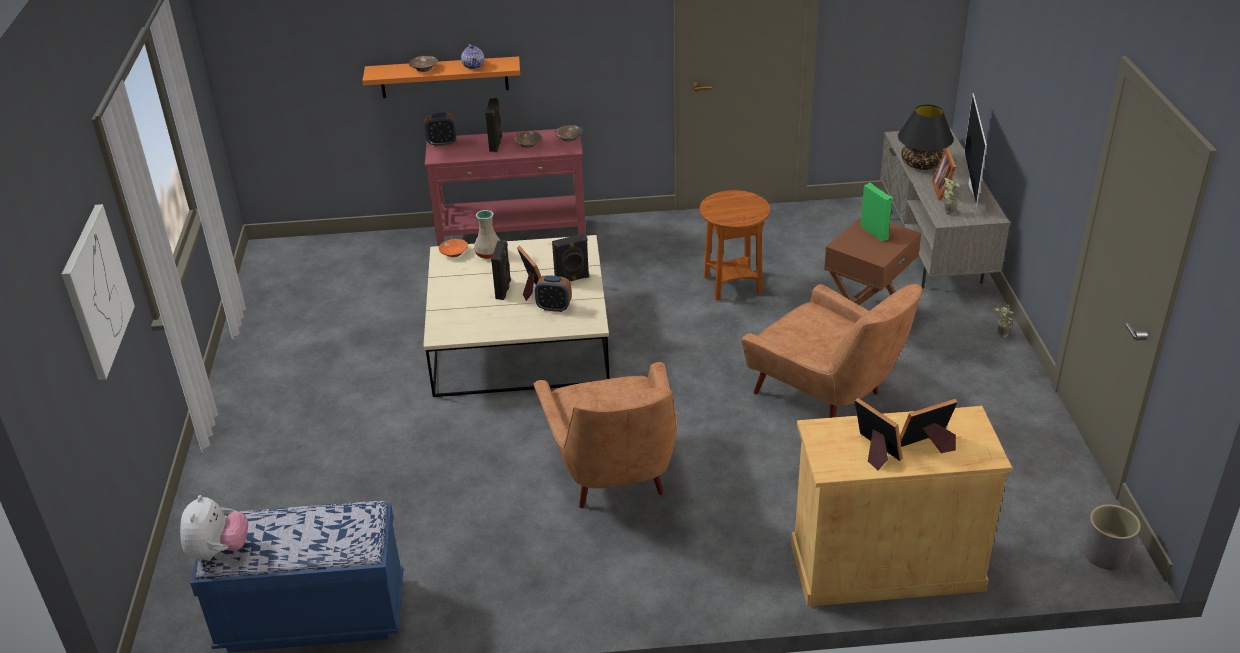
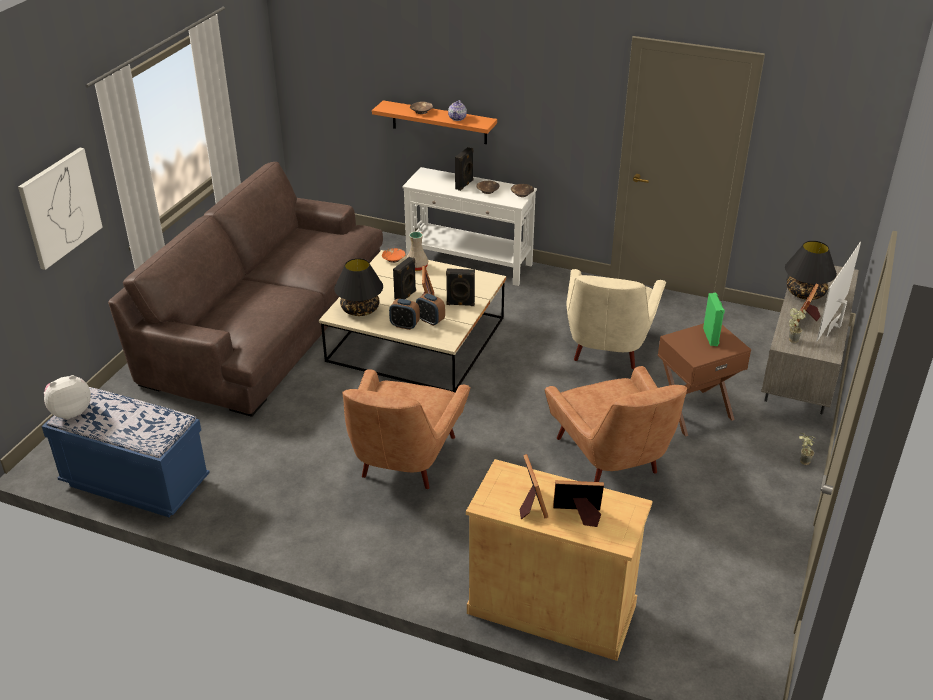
camera: 25 degrees right, 0 degrees up
(218, 551) = (70, 411): plush toy -> plush toy turned 150 degrees counterclockwise
(323, 377) = (265, 323): none -> brown sofa
(442, 143) = (427, 173): alarm clock -> alarm clock (404, 325)
(463, 319) = (360, 309): none -> black table lamp
(513, 238) = (469, 264): red console table -> white console table
(732, 285) = (607, 349): brown side table -> beige armchair
(1106, 556) = (744, 675): grey planter -> none

